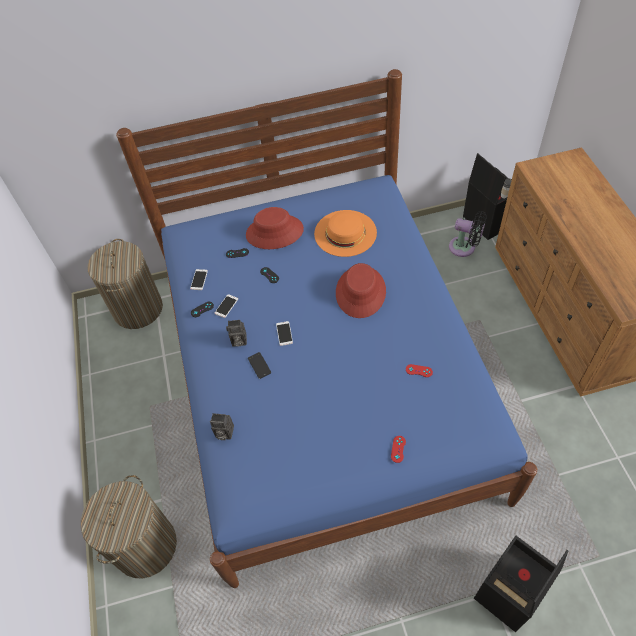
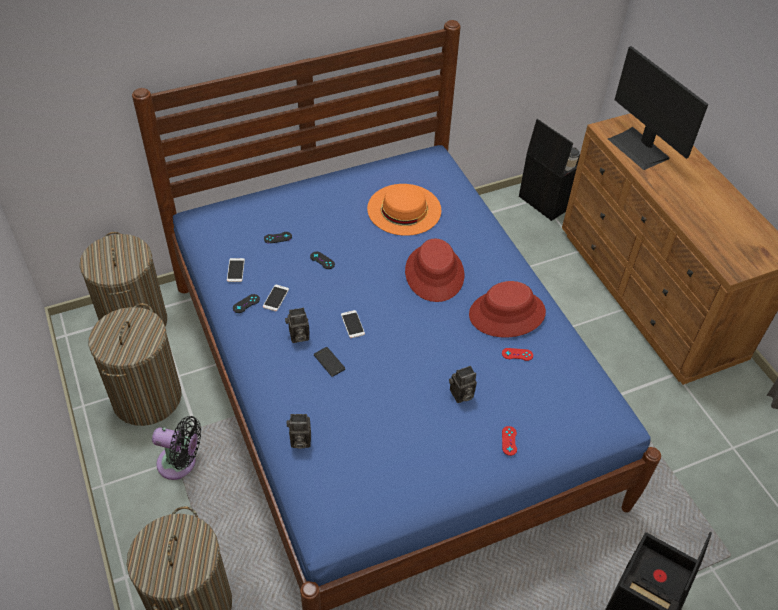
camera: 15 degrees left, 5 degrees down
(137, 371) = (147, 397): none -> laundry basket
(274, 232) = (319, 212): red hat -> red hat (507, 314)
(364, 404) = (461, 395): none -> camera
(465, 247) = (526, 230): black fan -> black fan (180, 464)
(559, 187) = (639, 148): none -> monitor

